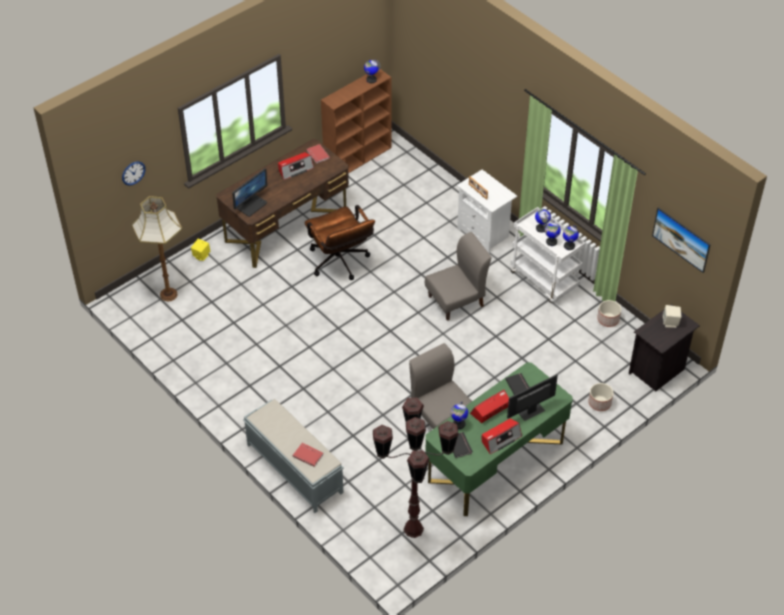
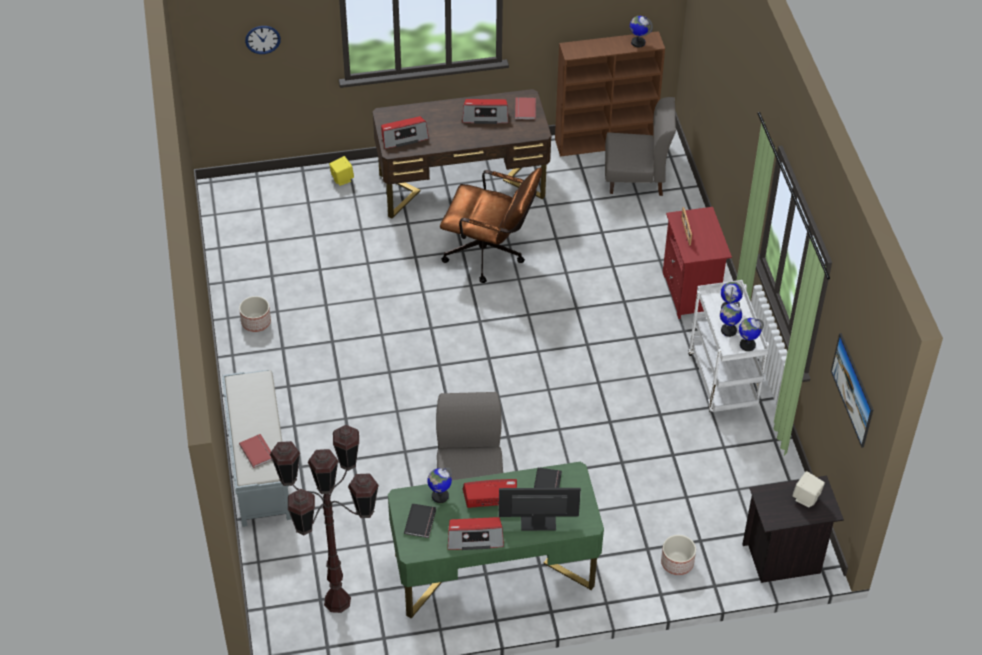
camera: 30 degrees right, 0 degrees up
(168, 295) = (273, 207): floor lamp -> none
(252, 205) = (404, 137): monitor -> radio
(340, 264) = (490, 255): brown office chair -> brown office chair turned 75 degrees counterclockwise
(456, 301) = (594, 358): grey chair -> grey chair (636, 178)
(484, 233) = (691, 292): white nightstand -> red nightstand
(608, 319) = (768, 466): planter -> planter (256, 322)

